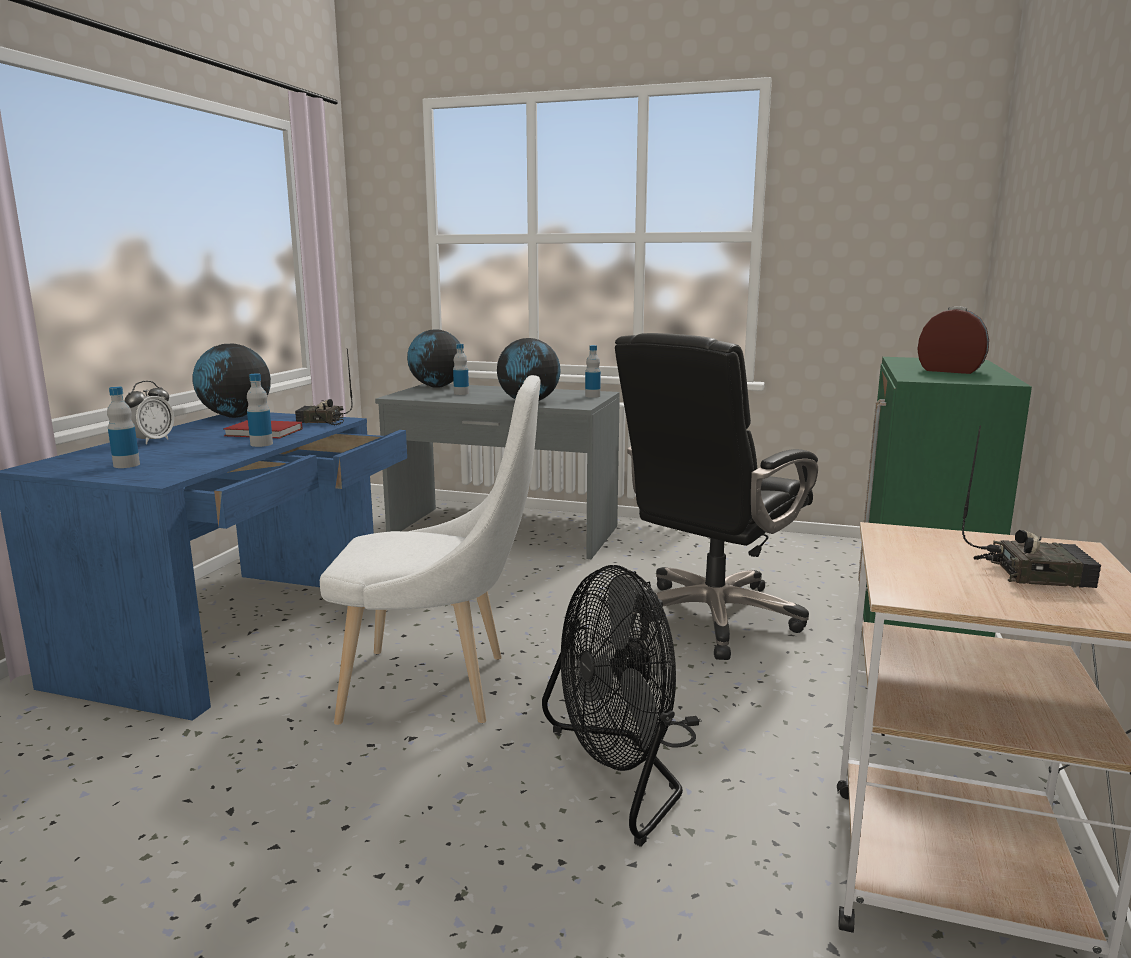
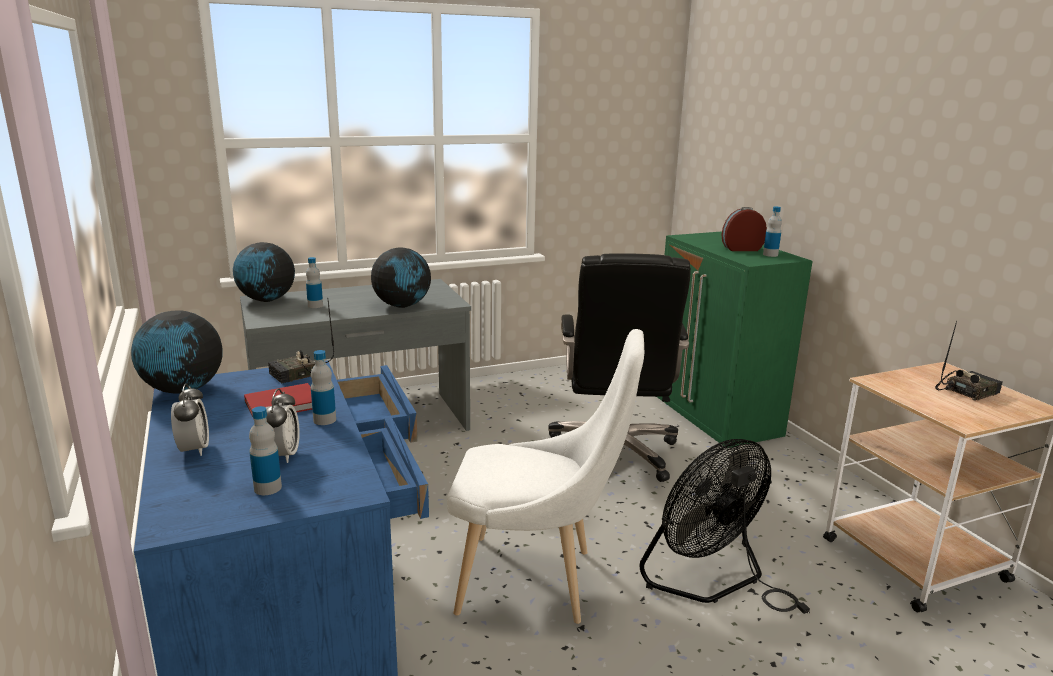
camera: 40 degrees left, 5 degrees up
(183, 454) = (282, 455): none -> alarm clock
(438, 688) = (536, 581): white chair -> white chair turned 45 degrees clockwise
(592, 396) = (434, 288): bottle -> bottle (770, 254)
(626, 767) = (723, 578): black fan -> black fan turned 120 degrees clockwise

